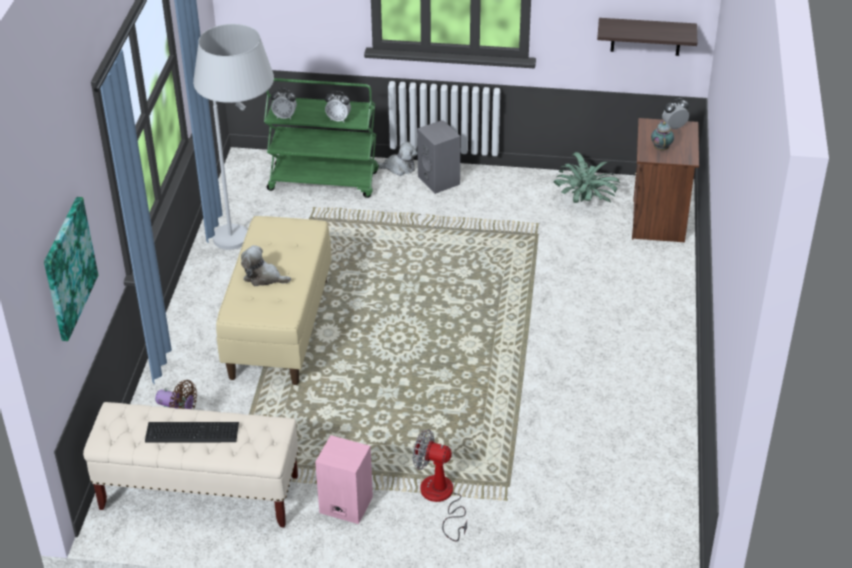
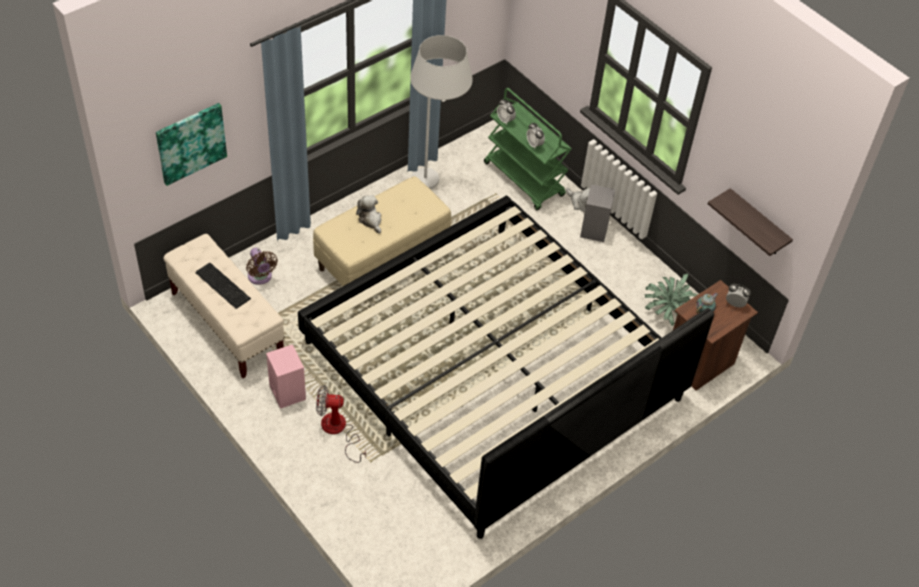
camera: 40 degrees right, 10 degrees up
(441, 498) = (338, 431): fan -> fan turned 60 degrees counterclockwise
(507, 346) = (492, 371): none -> bed

